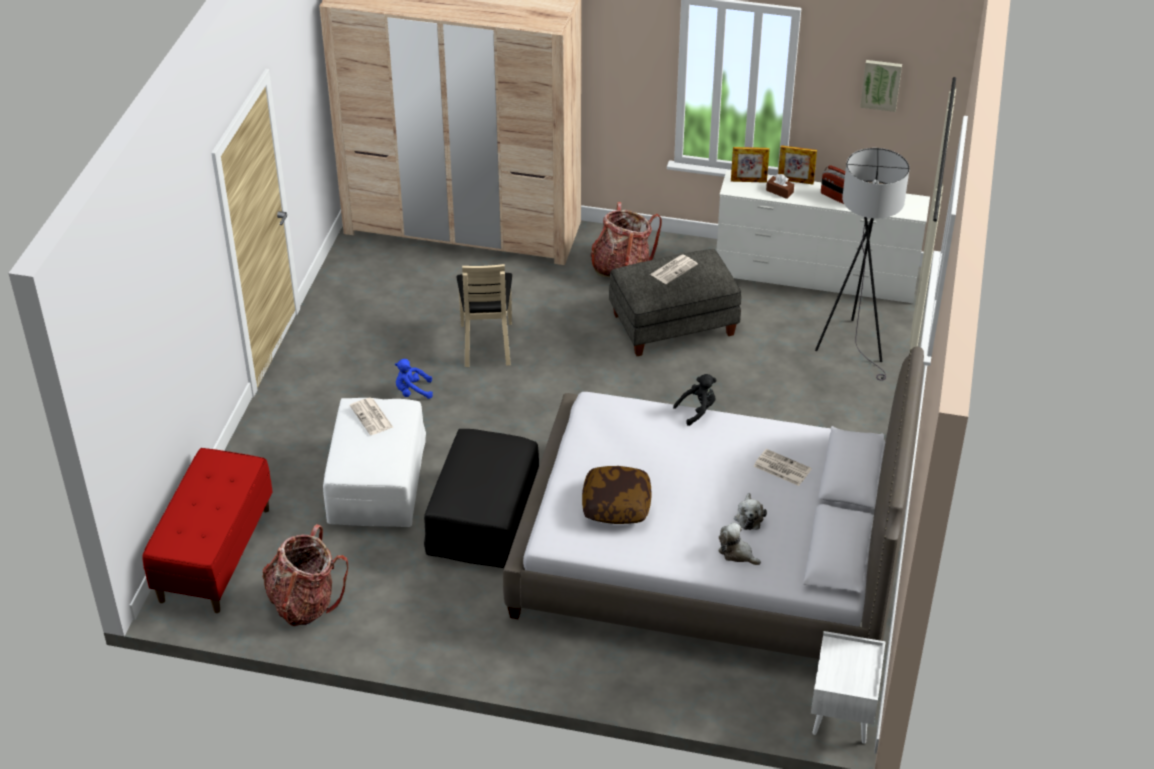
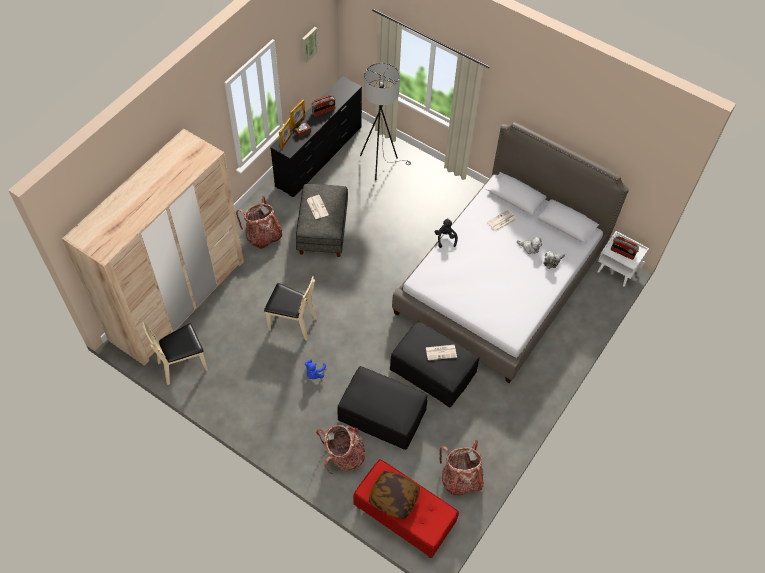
camera: 70 degrees left, 15 degrees up
(290, 461) = (343, 455): none -> backpack
(362, 265) = (183, 364): none -> beige chair
(372, 417) = (367, 393): newspaper -> newspaper (441, 352)
(377, 482) = (382, 415): white ottoman -> black ottoman
(616, 505) = (500, 299): pillow -> pillow (394, 497)
(815, 278) = (319, 156): white dresser -> black dresser
(841, 664) = (622, 253): none -> radio

